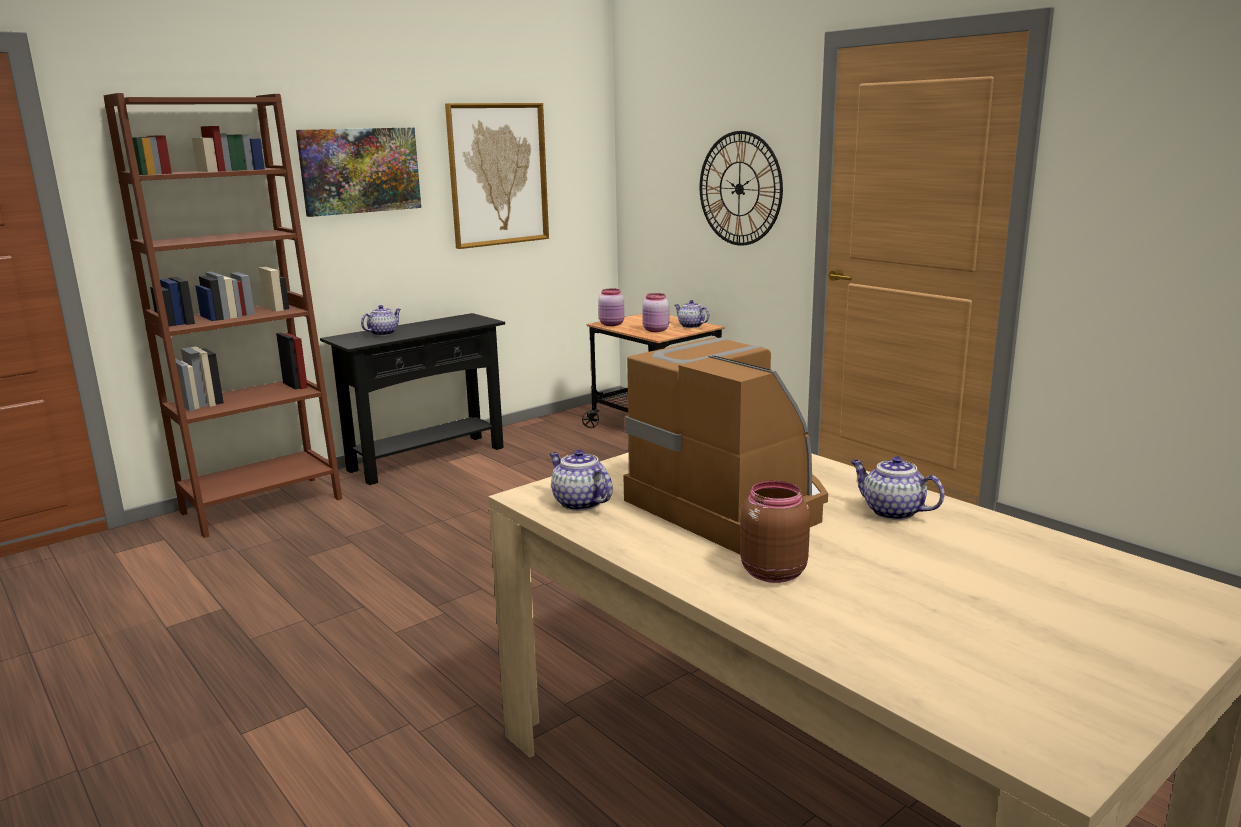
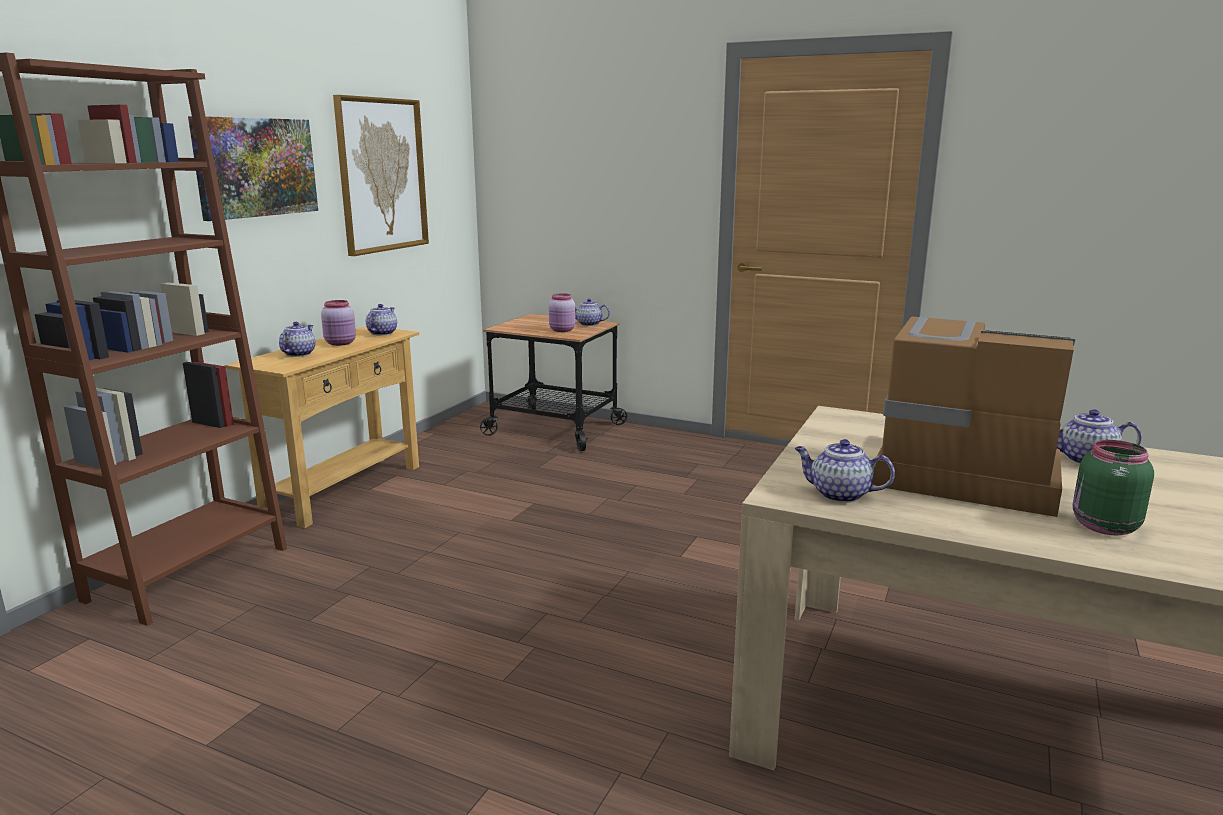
camera: 25 degrees left, 0 degrees up
(427, 459) = (344, 490): black console table -> beige console table
(473, 320) = (382, 333): none -> teapot
(612, 324) = (510, 328): pink jar -> pink jar (341, 343)
(739, 189) = (631, 189): wall clock -> none
(771, 572) = (1102, 526): brown jar -> green jar

